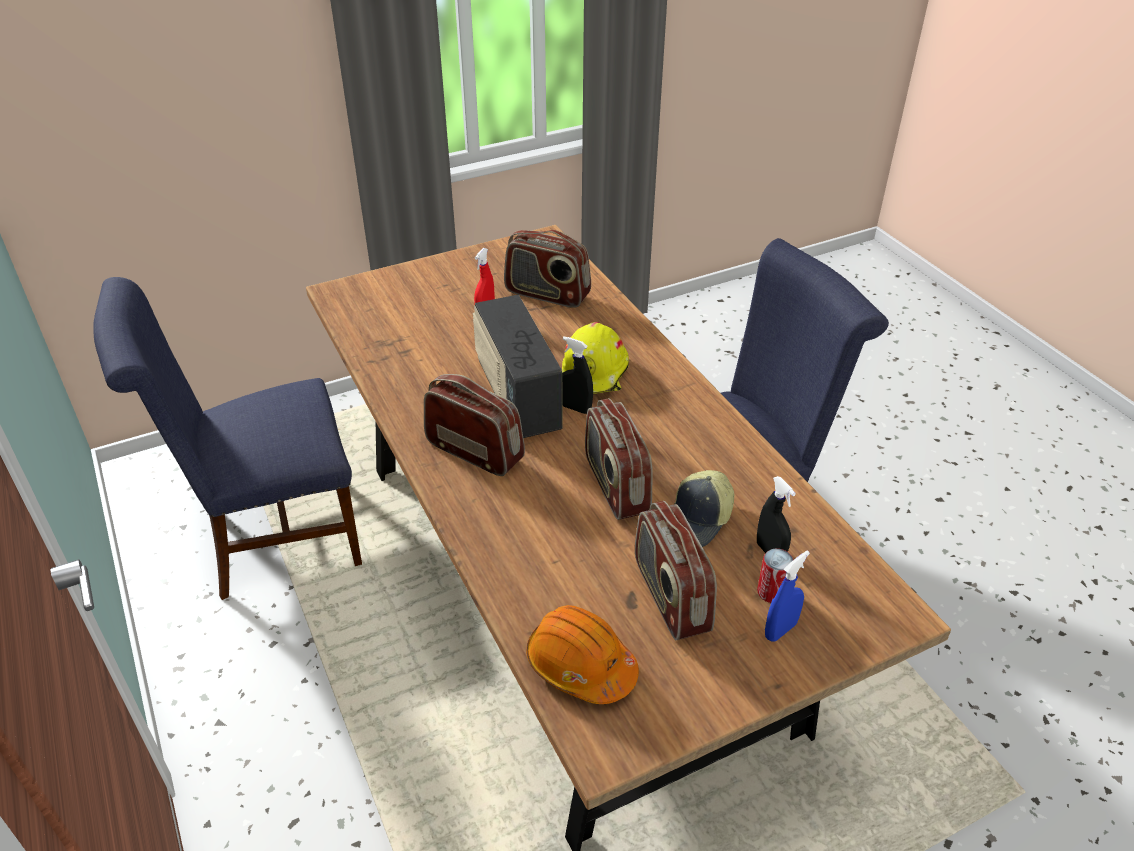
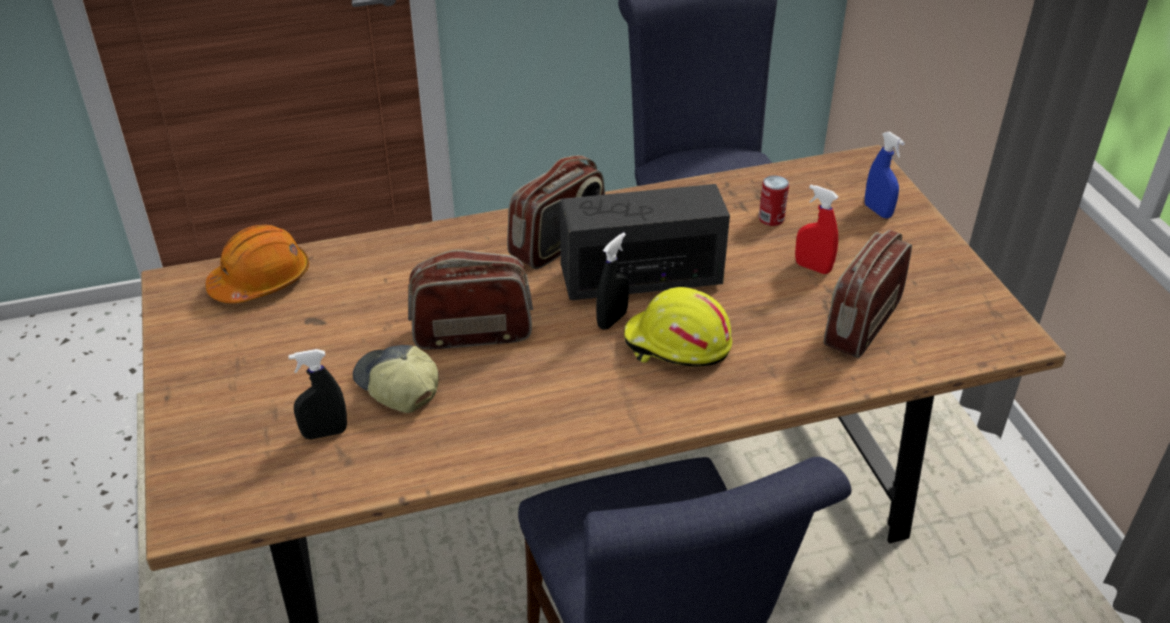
camera: 100 degrees right, 0 degrees up
(670, 596) = (305, 347): radio -> none
(771, 592) = (272, 420): can -> can (771, 218)
(780, 630) = (224, 415): blue spray bottle -> blue spray bottle (878, 211)

